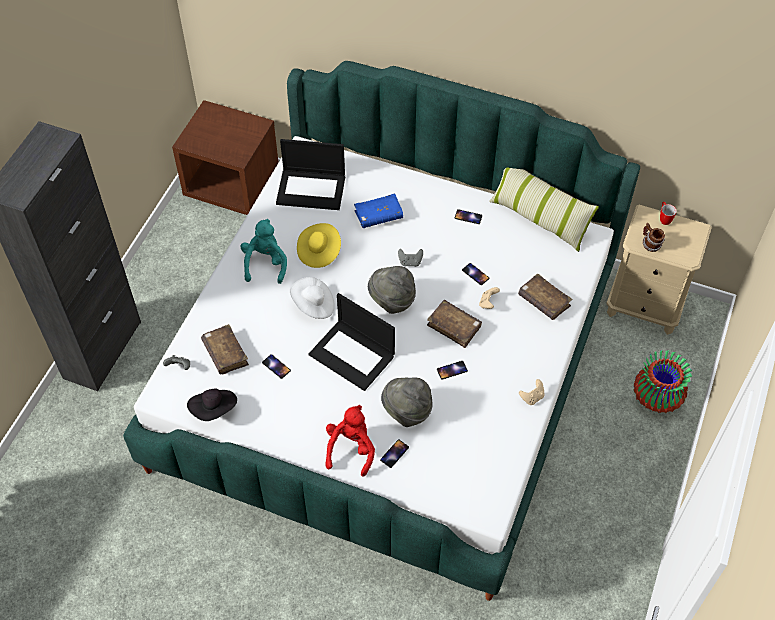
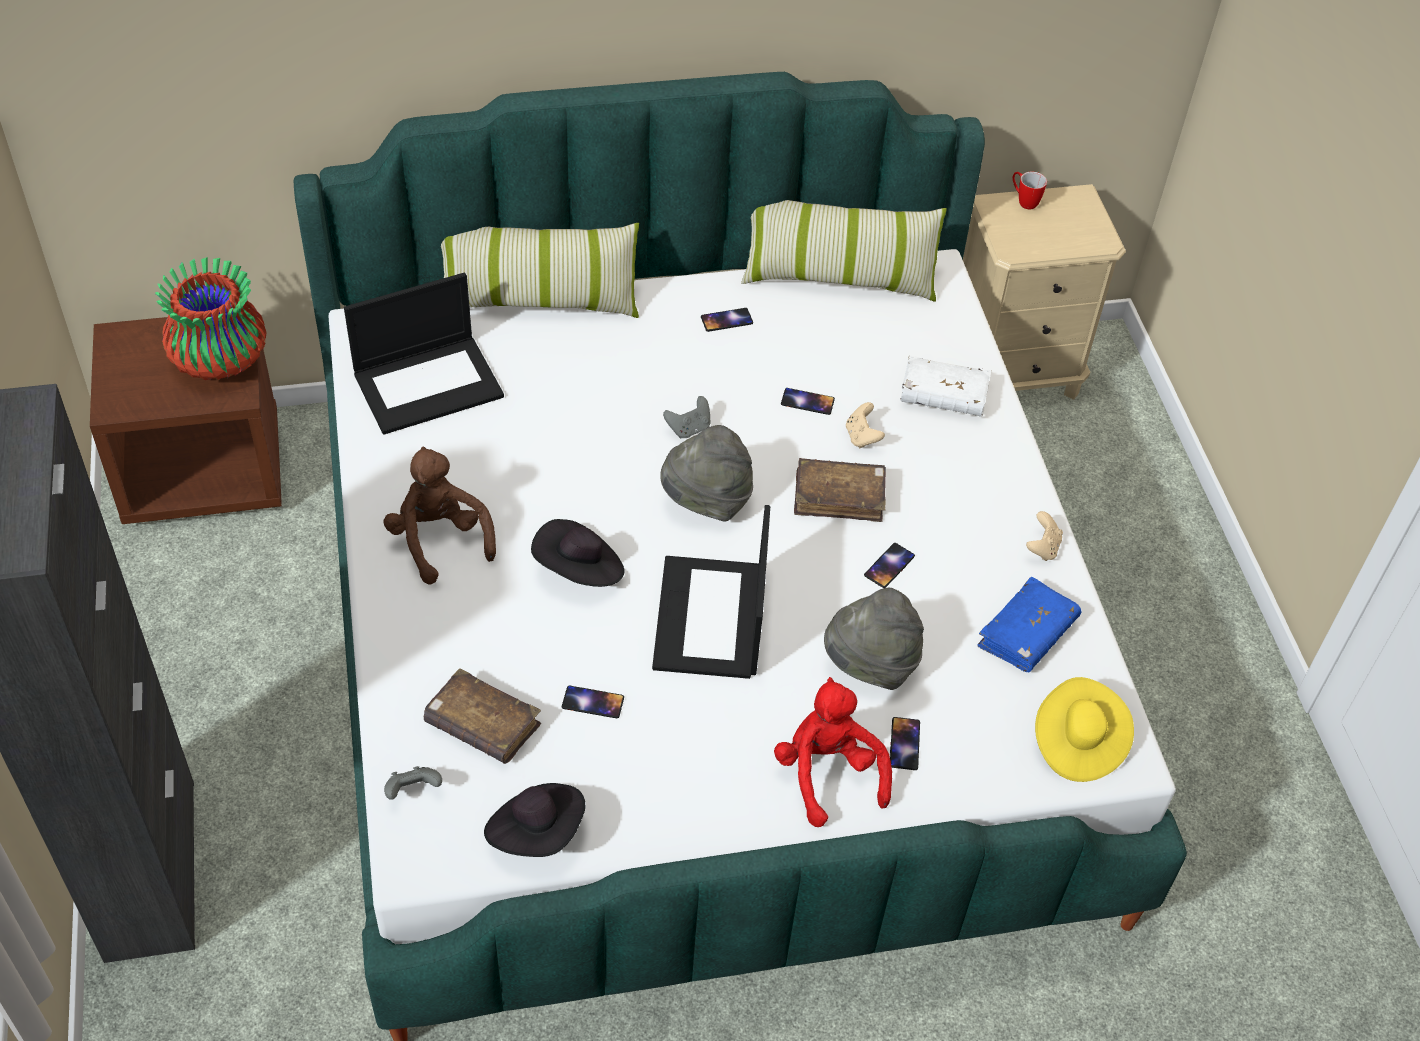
camera: 35 degrees left, 5 degrees down
(265, 263) = (439, 540): turquoise plush toy -> brown plush toy
(313, 305) = (579, 570): white hat -> black hat
(319, 252) = (521, 479): yellow hat -> yellow hat (1077, 743)
(353, 355) = (711, 619): laptop -> laptop turned 90 degrees clockwise
(378, 216) = (579, 378): blue book -> blue book (1027, 634)
(388, 170) = (539, 301): none -> pillow
(543, 301) = (943, 396): brown book -> white book
(650, 245) = (1035, 245): mug -> none
(657, 397) = (1129, 496): vase -> vase (221, 360)

